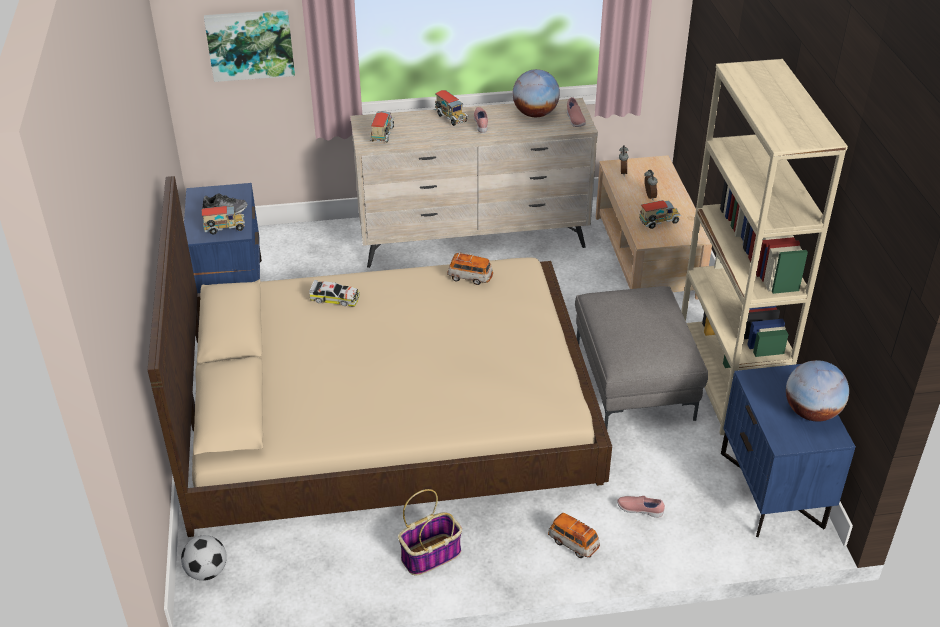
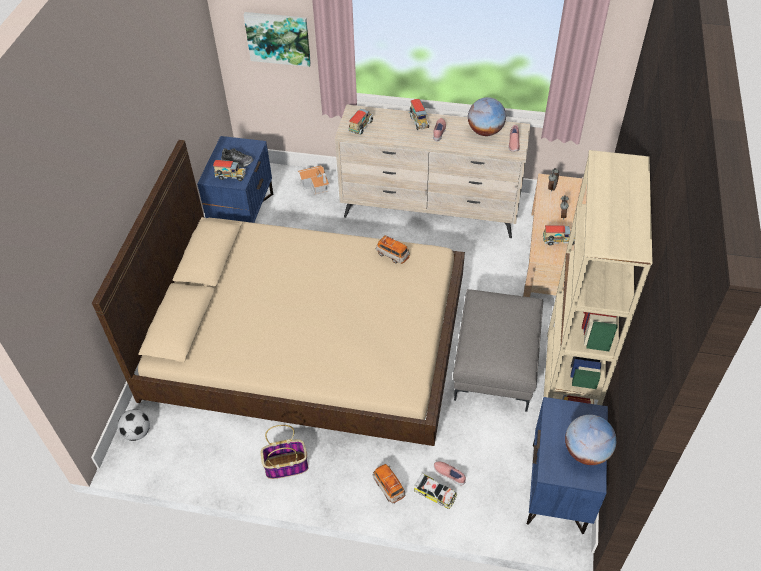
camera: 20 degrees right, 10 degrees up
(313, 239) = (316, 184): none -> toy house
(335, 298) = (289, 249): toy car -> toy car (435, 493)

